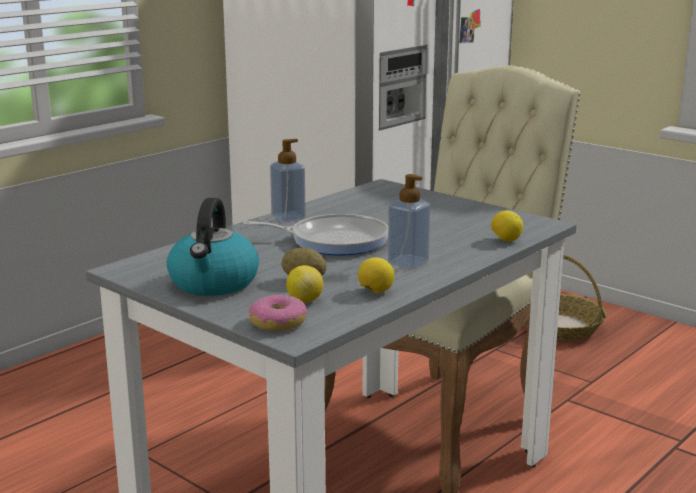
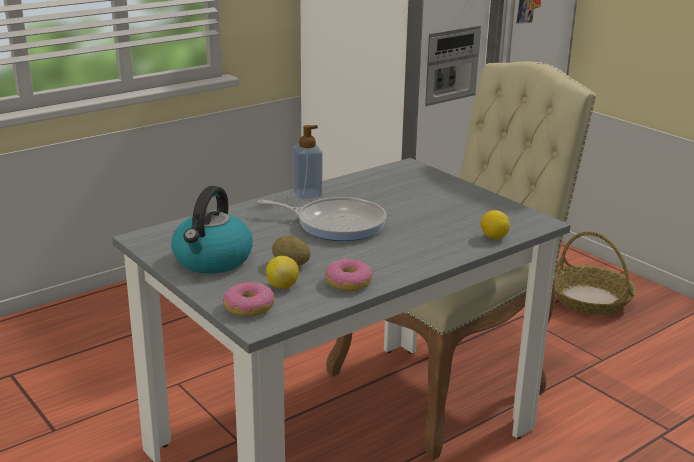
camera: 10 degrees right, 5 degrees up
(375, 291) = (348, 283): lemon -> donut
(408, 262) = (392, 254): soap dispenser -> none

